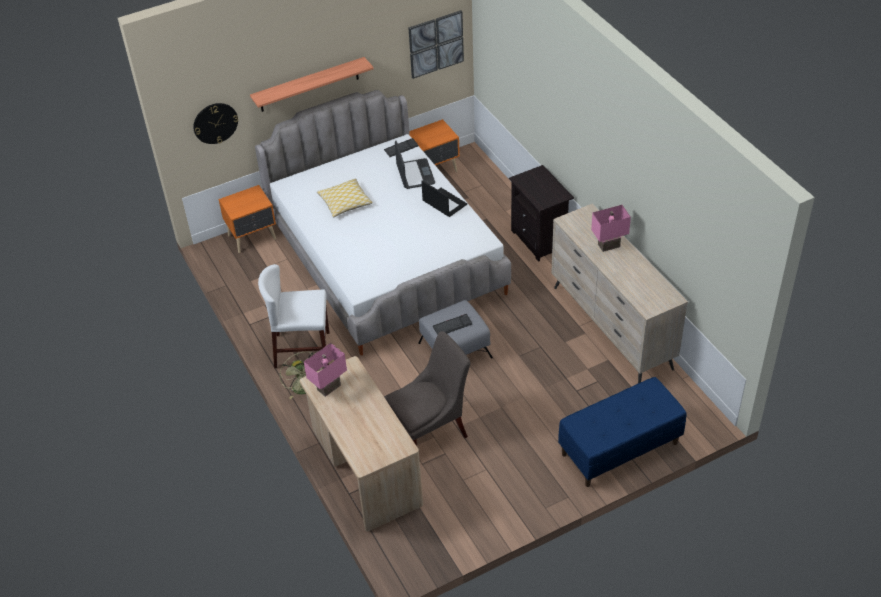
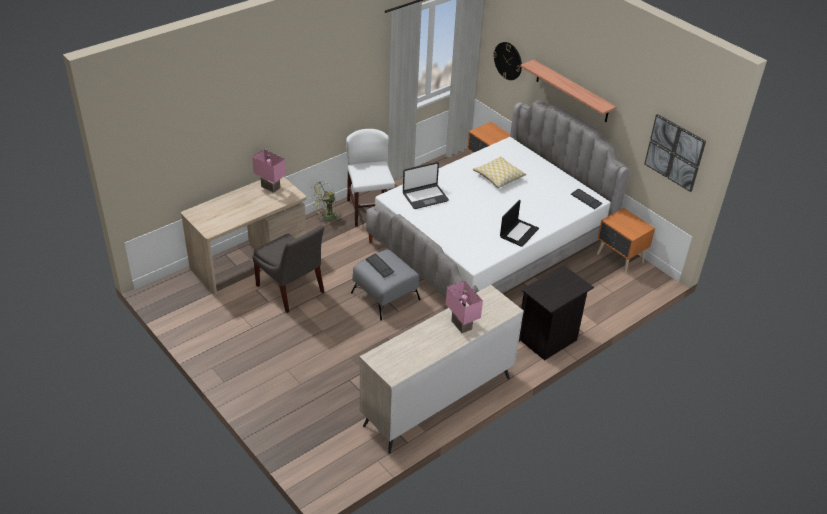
camera: 75 degrees right, 5 degrees down
(415, 174) = (552, 211): laptop -> laptop (425, 197)
(619, 449) = (280, 414): blue bench -> none

